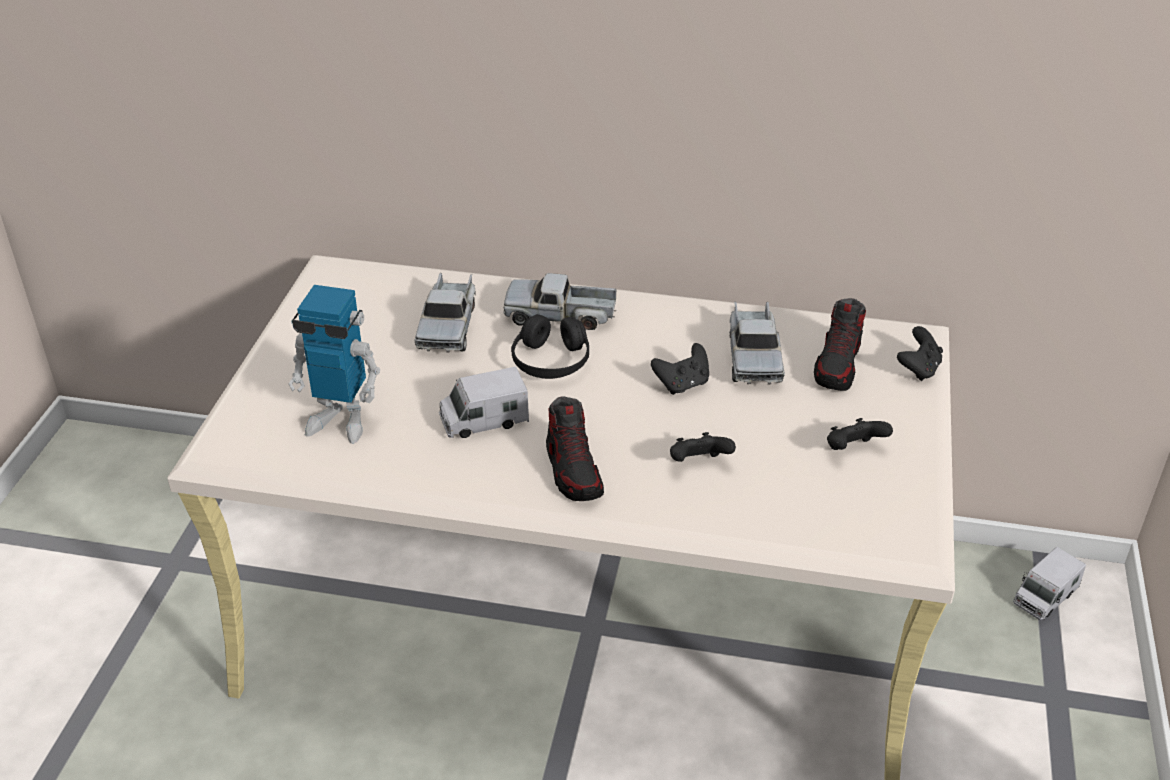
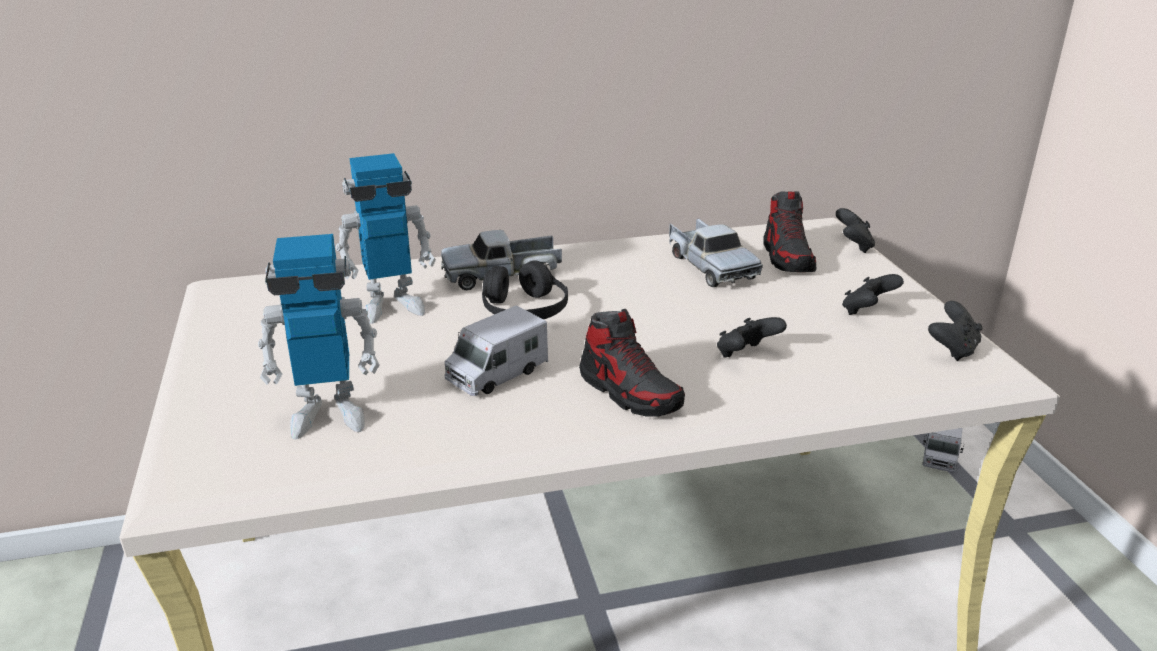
camera: 25 degrees left, 10 degrees down
(448, 325) = (391, 305): toy truck -> toy robot
(682, 384) = (668, 300): black game controller -> black game controller (952, 349)

